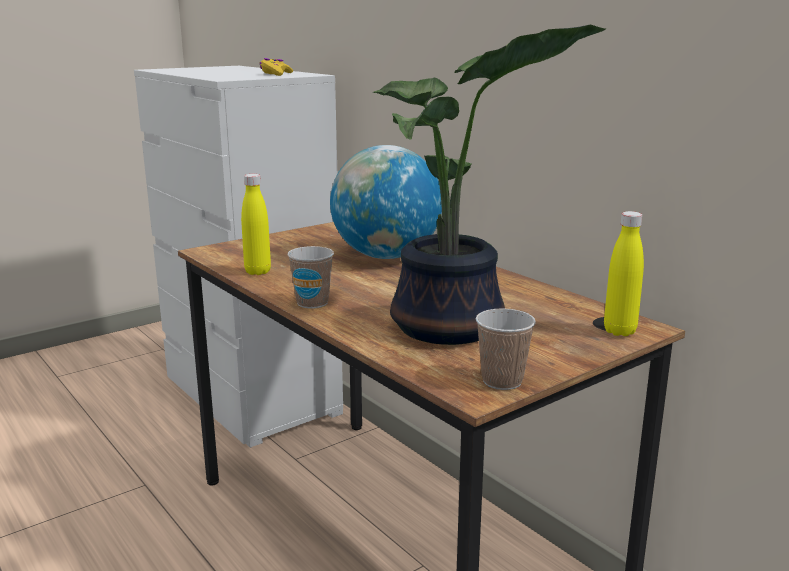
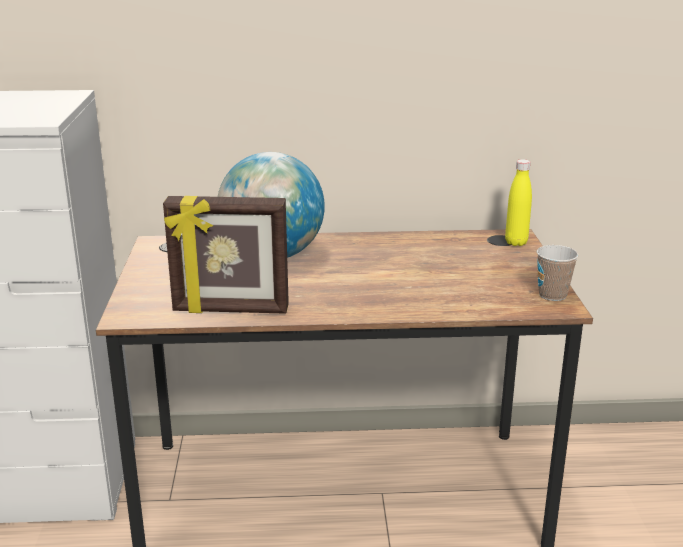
camera: 55 degrees left, 5 degrees up
(258, 272) = (230, 310): yellow bottle -> picture frame
(276, 74) = (36, 101): yellow game controller -> none
(312, 303) = (342, 309): cup -> none
(452, 329) = (455, 282): potted plant -> none

